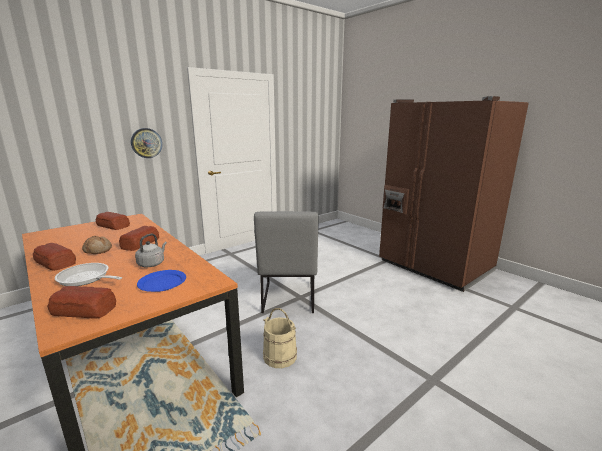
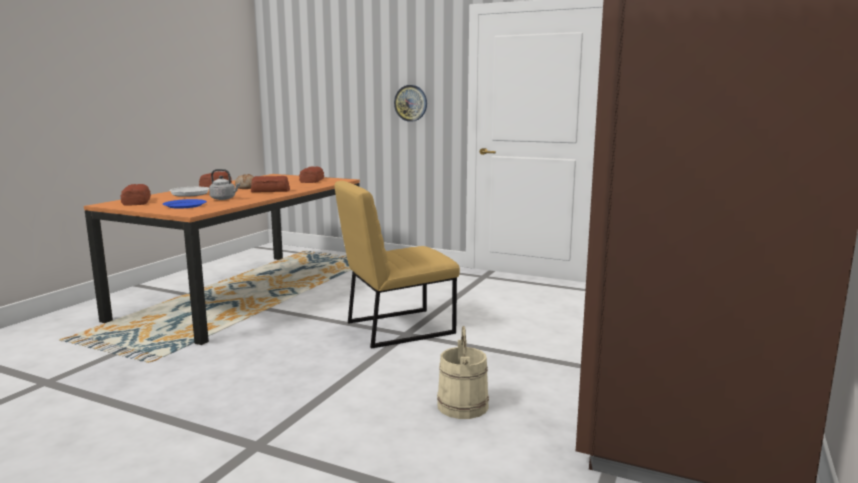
camera: 65 degrees right, 5 degrees down
(280, 356) = (266, 348): beige bucket -> beige bucket (463, 406)
(288, 298) = (397, 328): grey chair -> yellow chair

